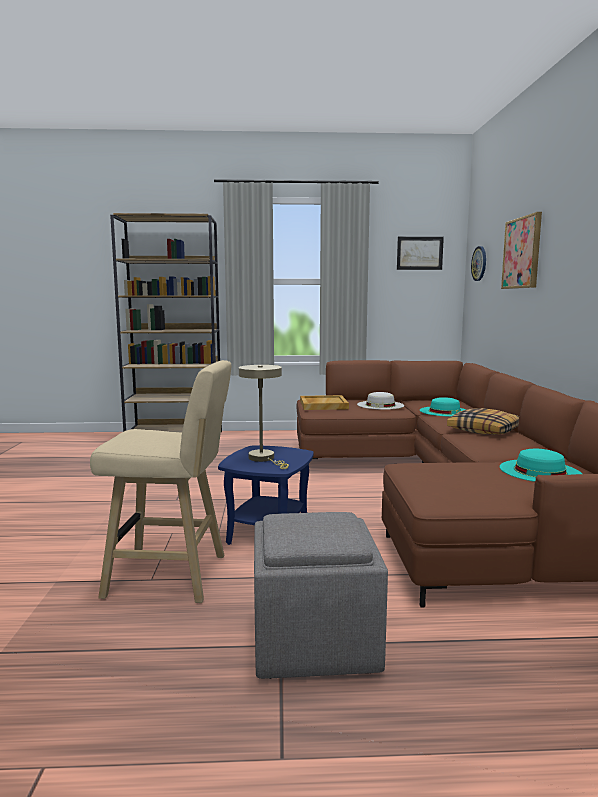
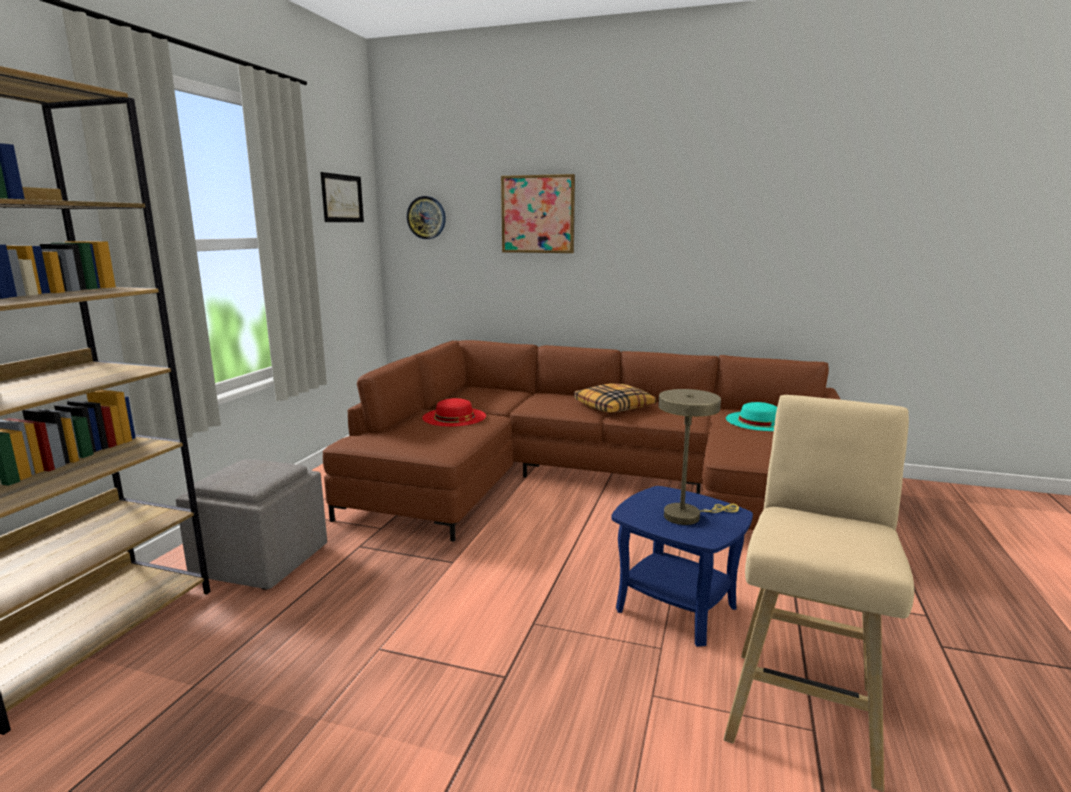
camera: 70 degrees left, 5 degrees up
(313, 640) = (926, 626): grey ottoman -> grey ottoman (259, 562)
(323, 405) = (414, 441): beige tray -> none
(380, 405) = (454, 417): white hat -> red hat
(445, 411) = (520, 401): turquoise hat -> none

